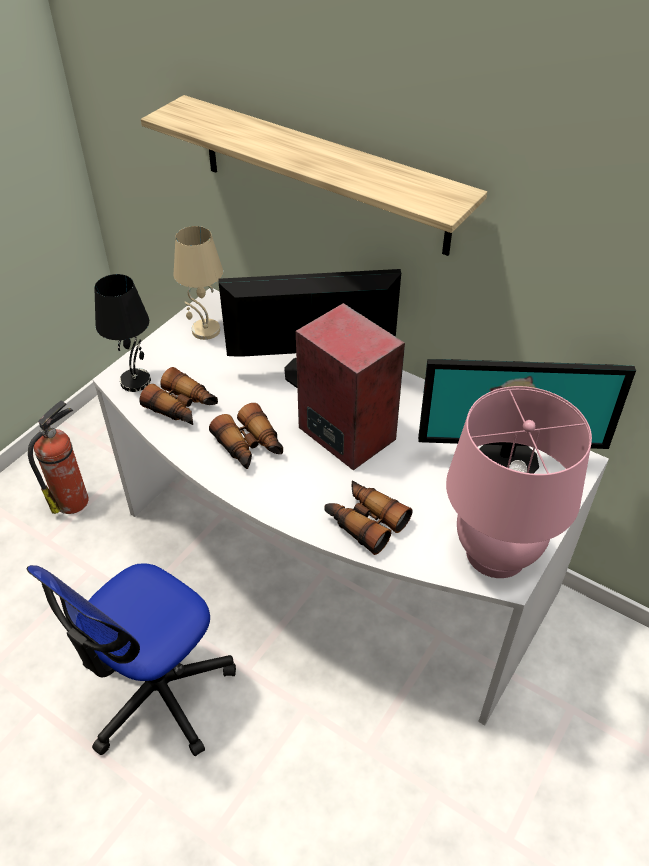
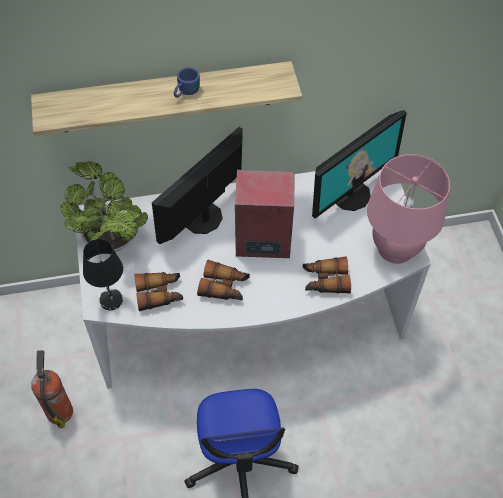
camera: 45 degrees left, 10 degrees up
(205, 331) = (110, 237): beige table lamp -> potted plant
(325, 159) = (185, 92): none -> blue mug

